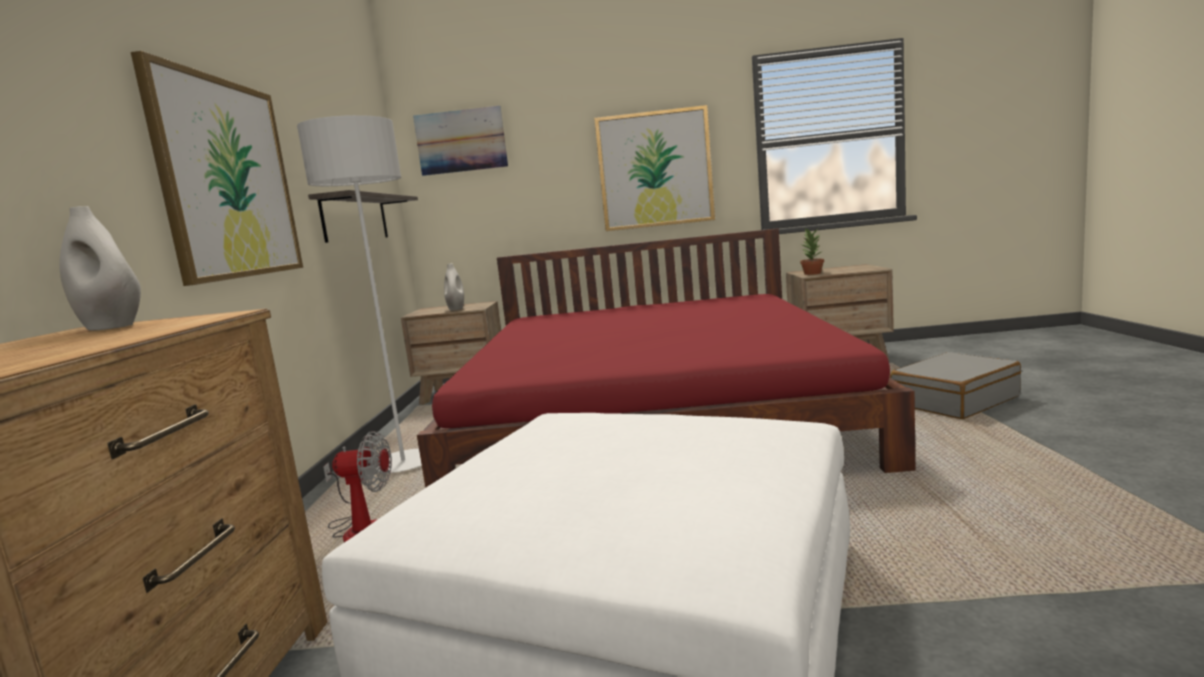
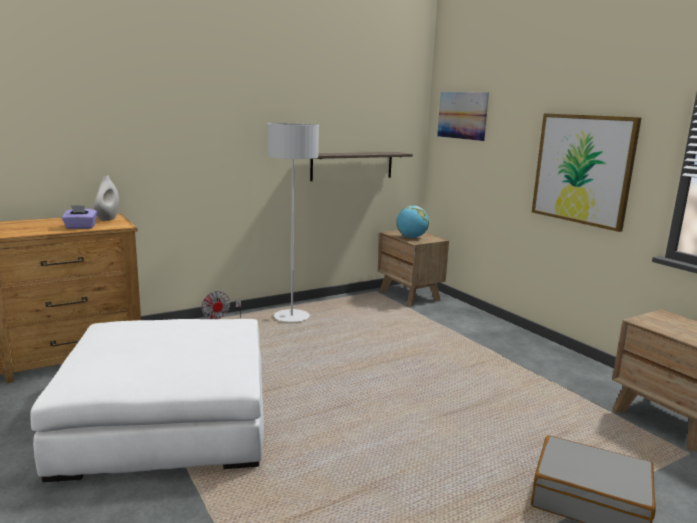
camera: 55 degrees right, 5 degrees up
(131, 333) = (80, 227): none -> purple tissue box
(227, 179) = (230, 150): picture -> none
(456, 309) = (411, 237): white vase -> globe
(654, 413) = (427, 364): red bed -> none
(812, 273) = (653, 321): potted plant -> none

